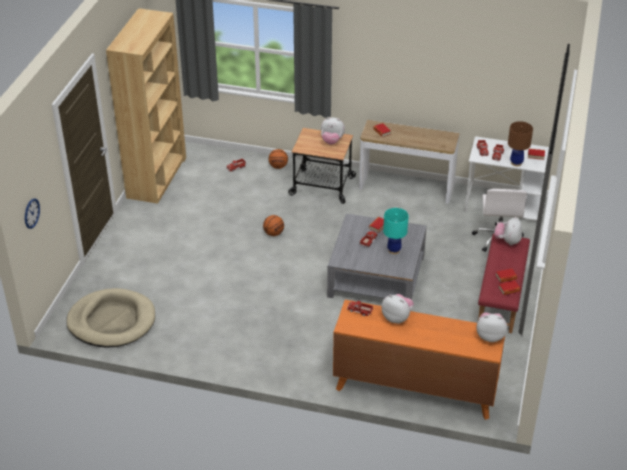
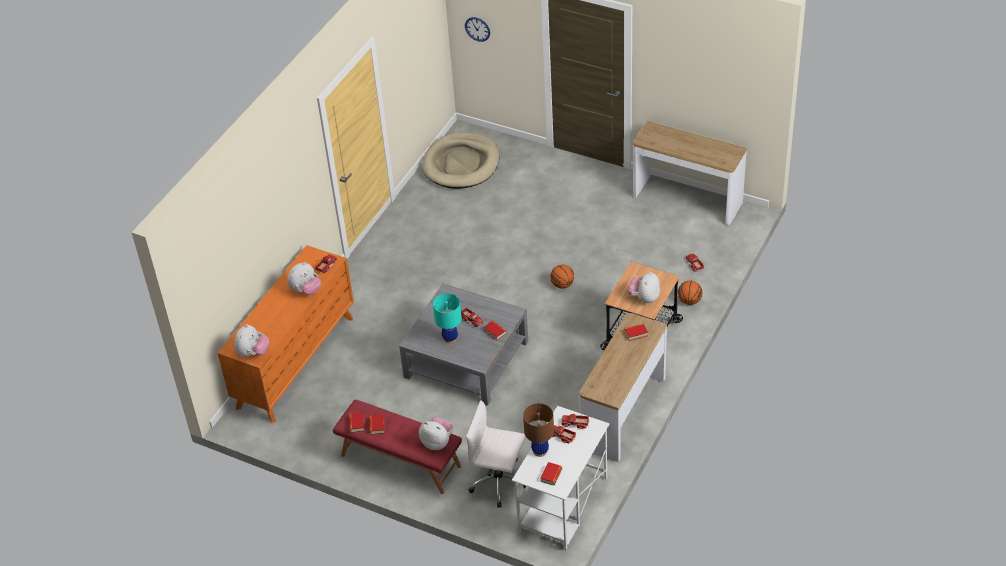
camera: 105 degrees right, 5 degrees up
(157, 177) = (687, 200): brown bookcase -> console table

